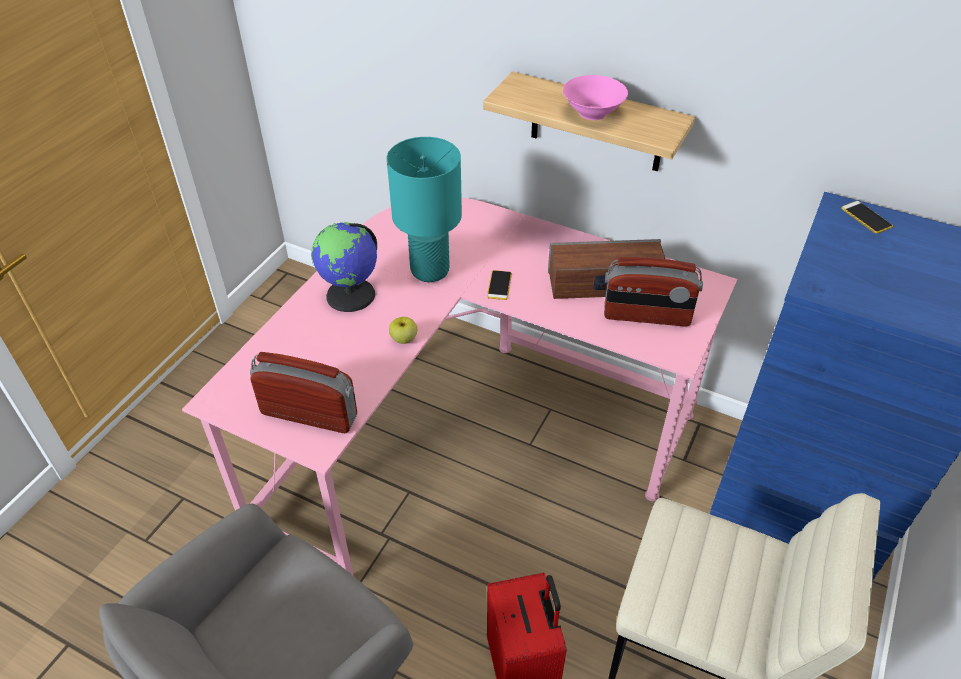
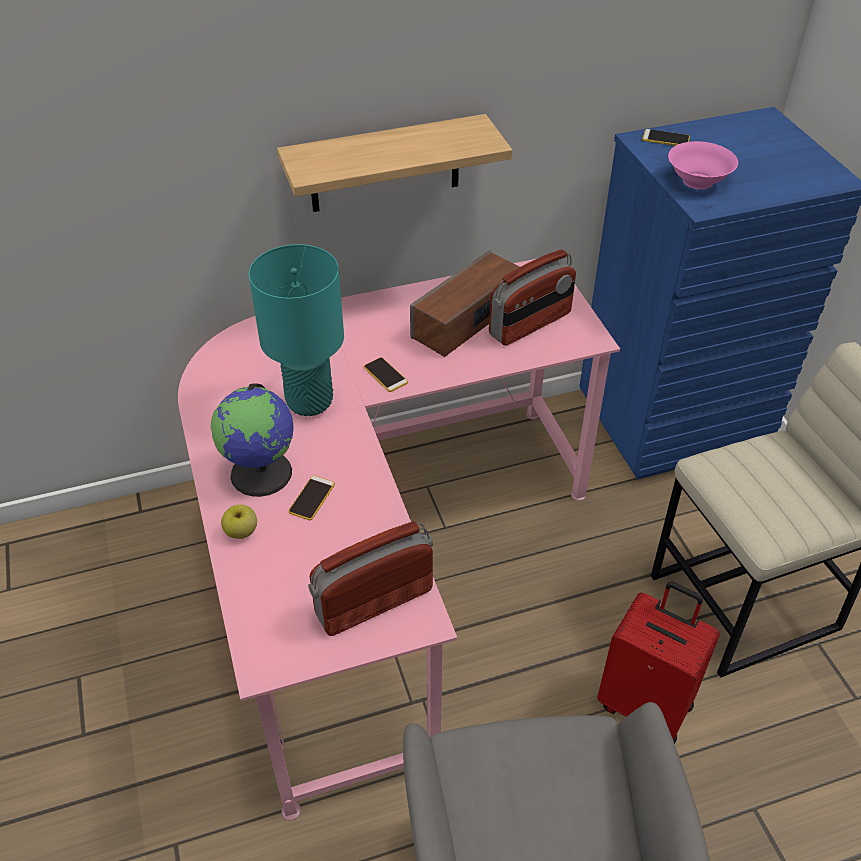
camera: 45 degrees left, 0 degrees up
(357, 329) = (312, 498): none -> phone
(404, 339) = (366, 476): apple -> apple (241, 532)
(593, 112) = (404, 149): pink bowl -> pink bowl (697, 181)

